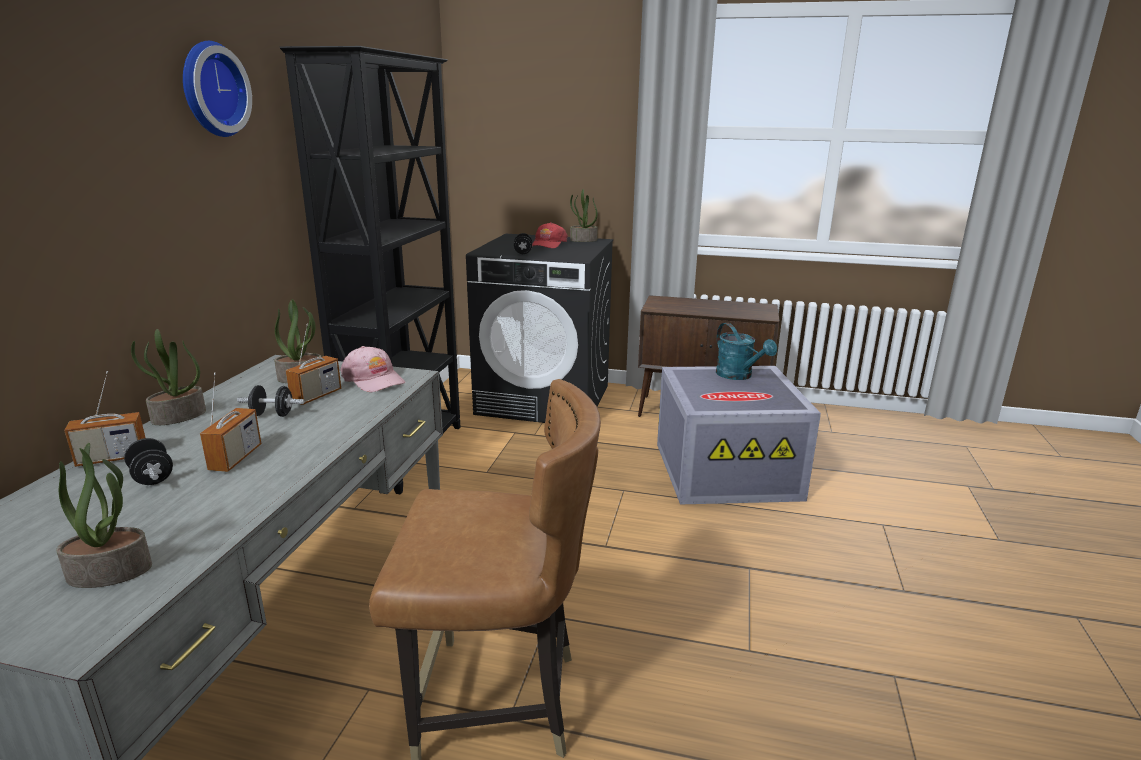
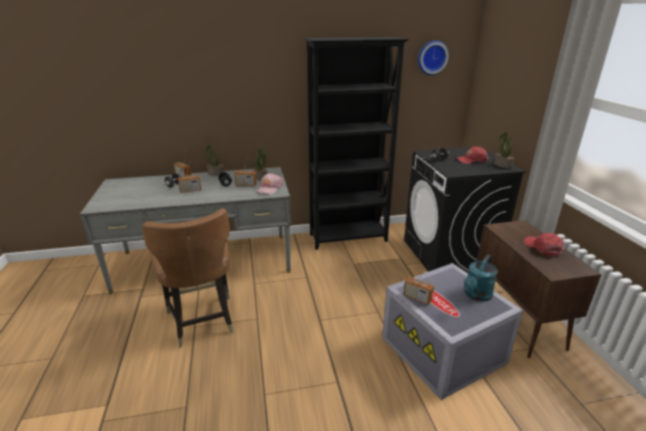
camera: 65 degrees right, 5 degrees up
(111, 571) = (123, 200): potted plant -> none
(210, 89) = (263, 58): wall clock -> wall clock (431, 57)
(714, 306) = (543, 247): none -> red cap
(725, 405) = (417, 298): none -> radio

